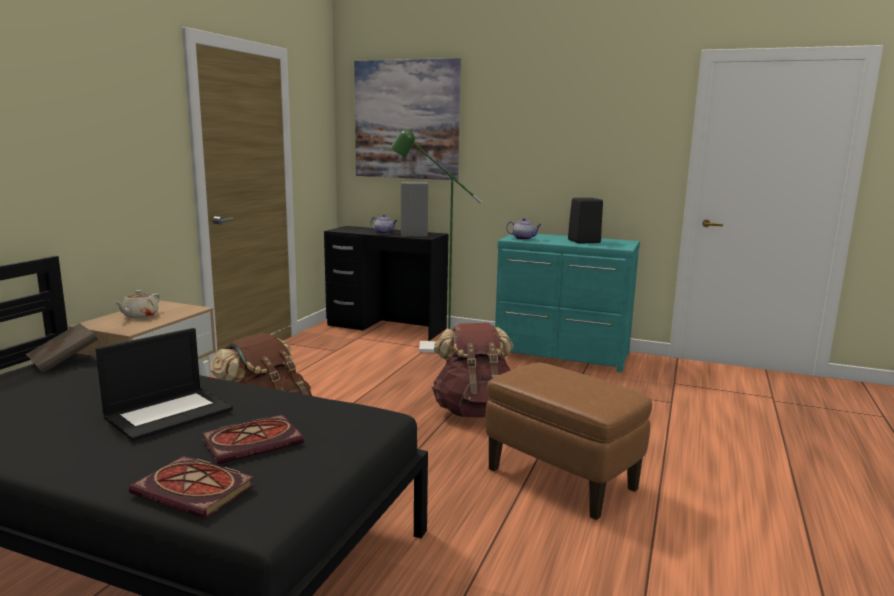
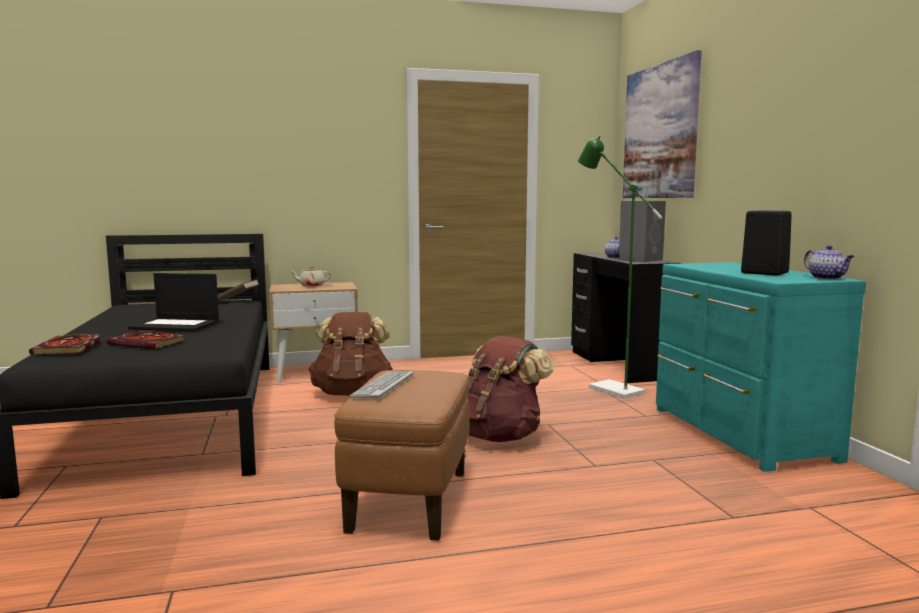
camera: 55 degrees right, 5 degrees down
(523, 238) = (699, 265): teapot -> teapot (827, 278)
(561, 390) = (382, 386): none -> keyboard

